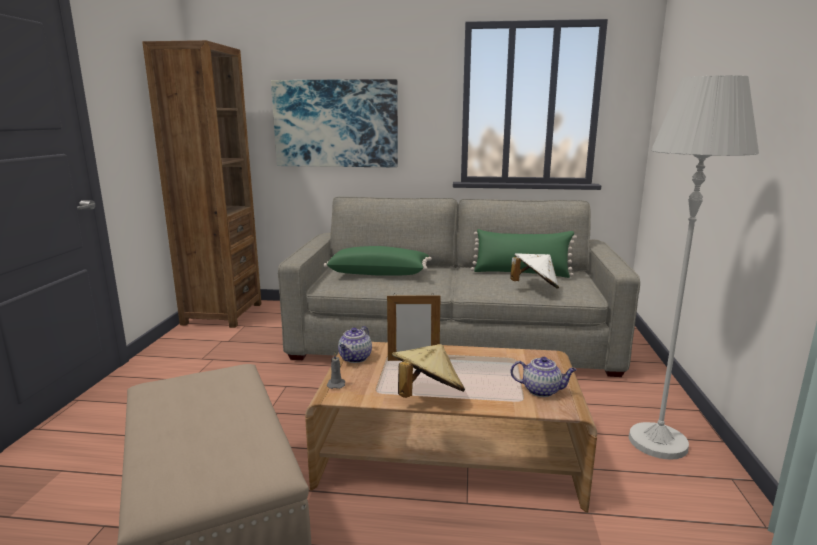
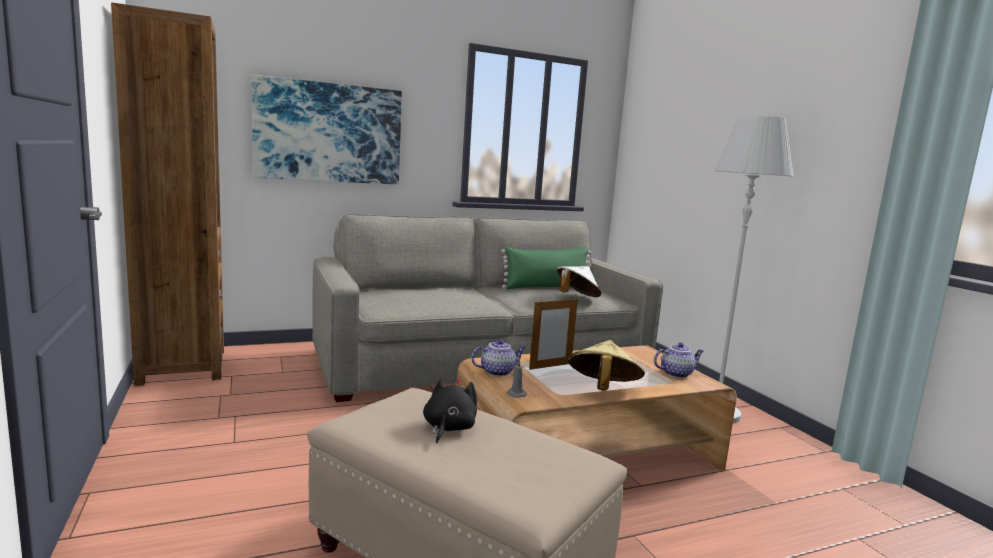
camera: 30 degrees left, 5 degrees down
(210, 408) = (448, 428): none -> black plush toy
(355, 358) = (498, 372): teapot -> teapot turned 105 degrees counterclockwise
(379, 273) = (420, 295): green pillow -> none

